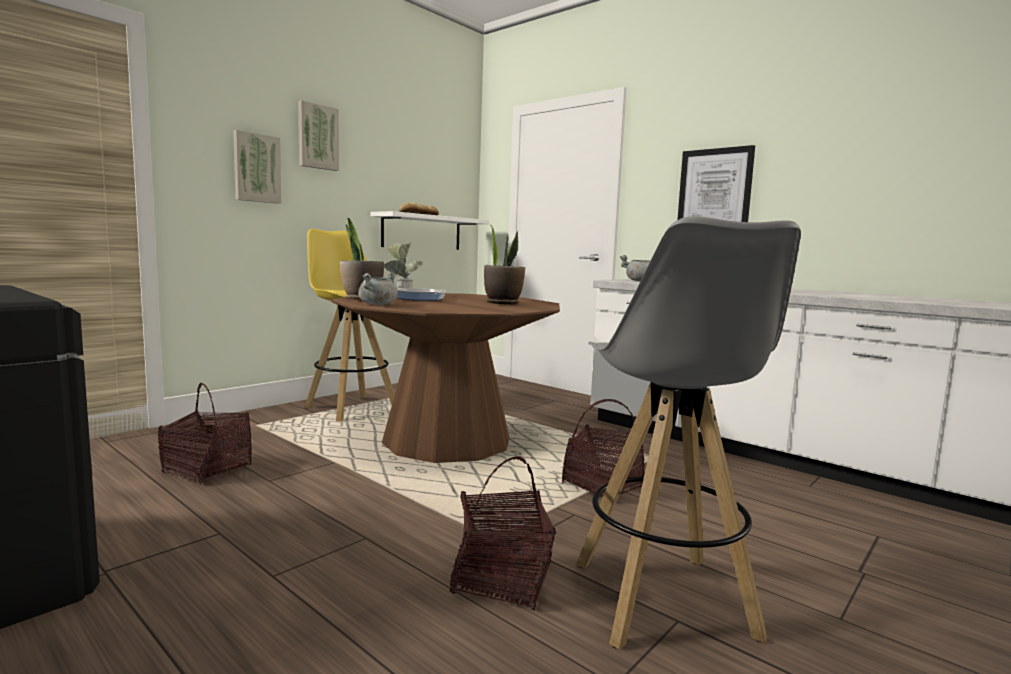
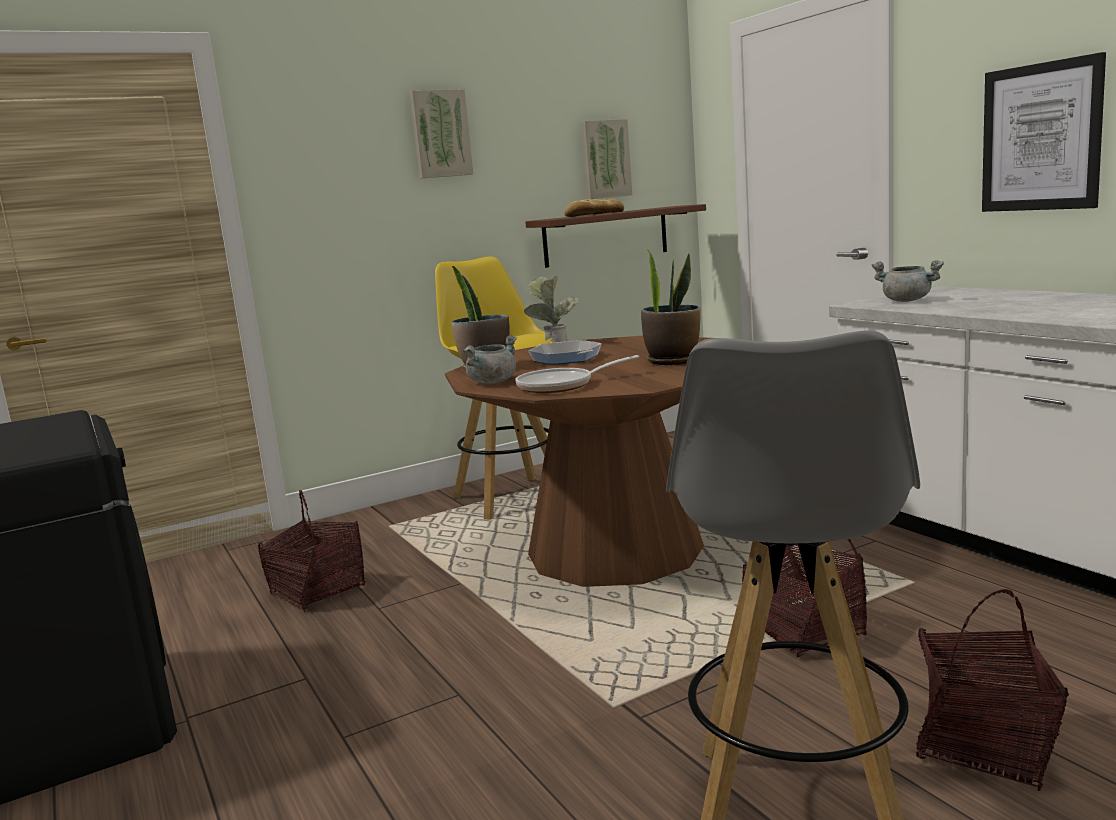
camera: 20 degrees right, 5 degrees up
(256, 168) = (364, 194): picture -> picture (605, 159)
(422, 232) = (606, 236): white shelf -> brown shelf
(436, 308) = (561, 385): none -> frying pan
(502, 579) = (597, 765): basket -> basket (985, 745)

